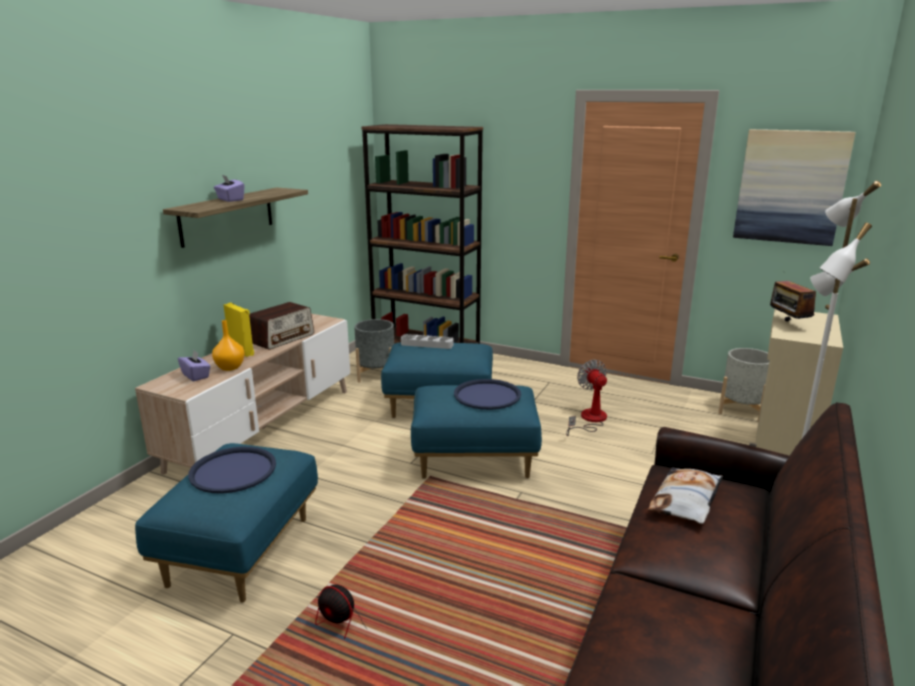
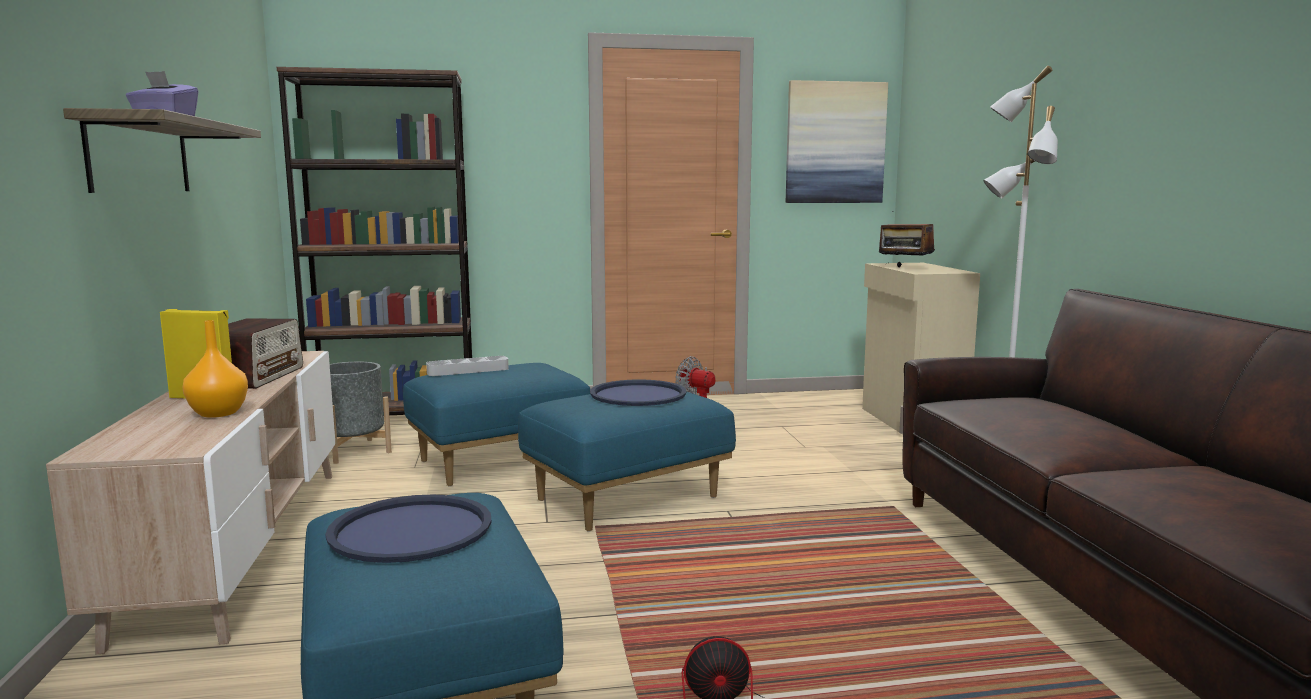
camera: 35 degrees left, 10 degrees down
(196, 375) = (164, 430): purple tissue box -> none
(686, 500) = (1012, 411): pillow -> none
(742, 410) = (830, 399): grey planter -> none

